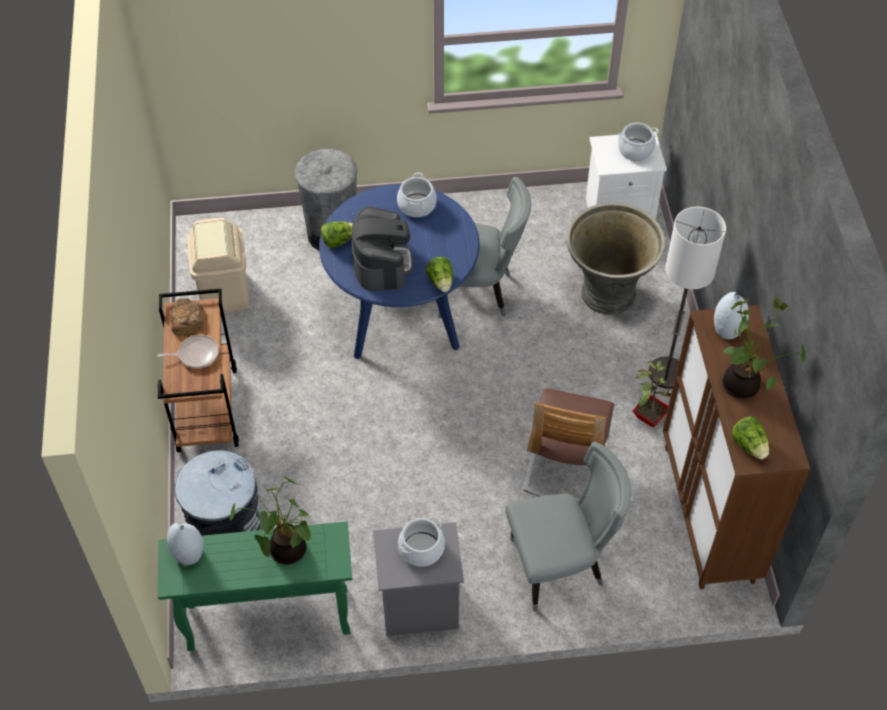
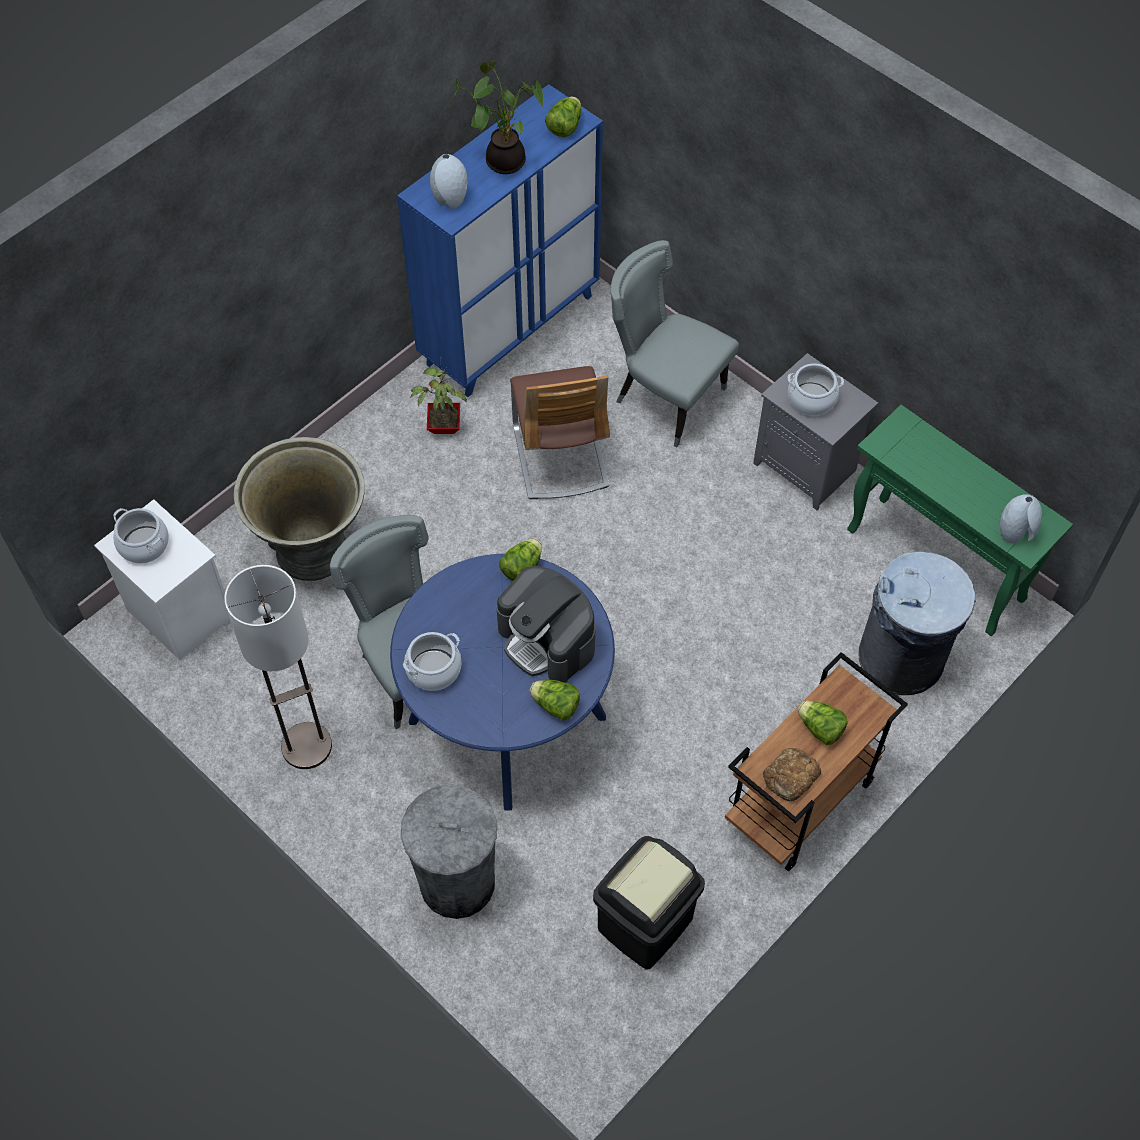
camera: 130 degrees left, 5 degrees up
(196, 354) = (820, 729): frying pan -> lettuce
(224, 293) = (645, 924): beige trash can -> black trash can
(284, 550) = (932, 468): potted plant -> none
(381, 263) = (547, 640): coffee machine -> coffee machine turned 90 degrees counterclockwise
(565, 465) = (560, 456): chair -> chair turned 105 degrees clockwise
(667, 373) = (377, 443): floor lamp -> floor lamp (307, 746)
(709, 513) = (510, 329): brown cabinet -> blue cabinet

